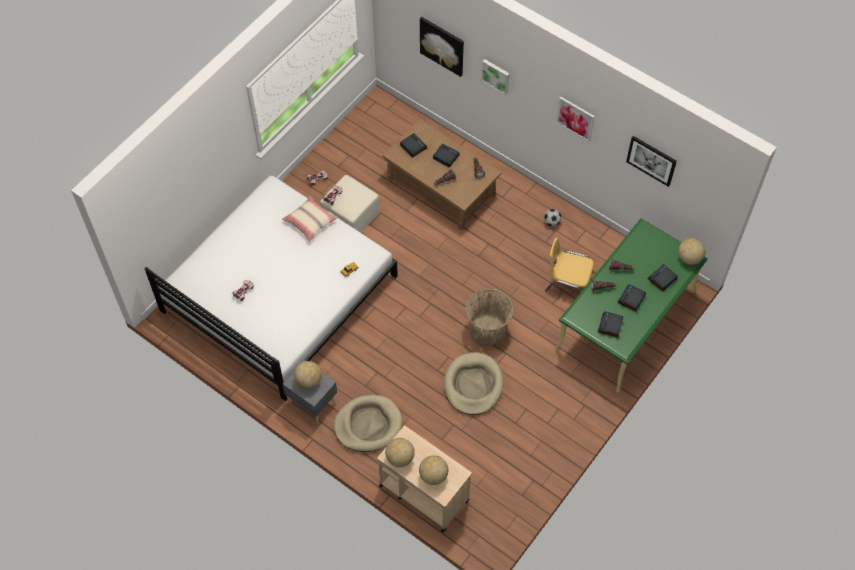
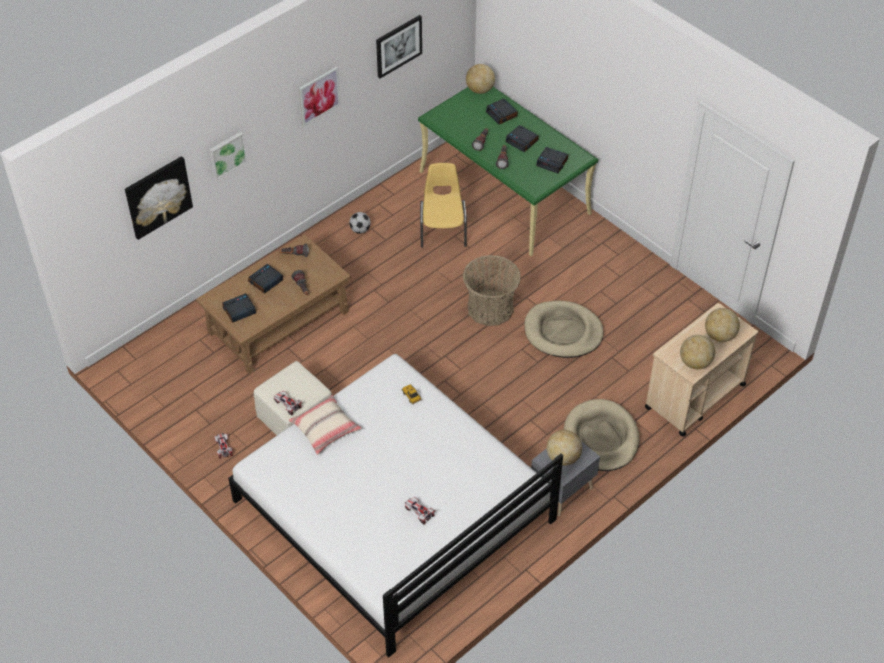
camera: 80 degrees left, 10 degrees down
(568, 281) = (443, 229): yellow chair -> yellow chair turned 150 degrees clockwise

